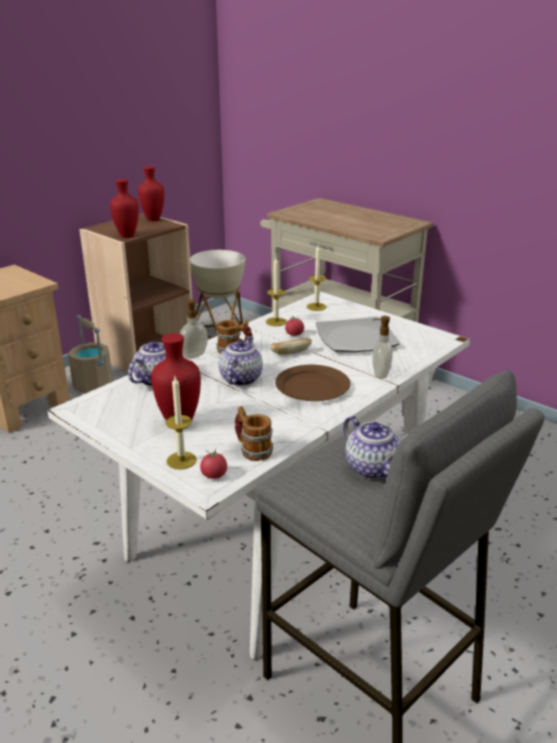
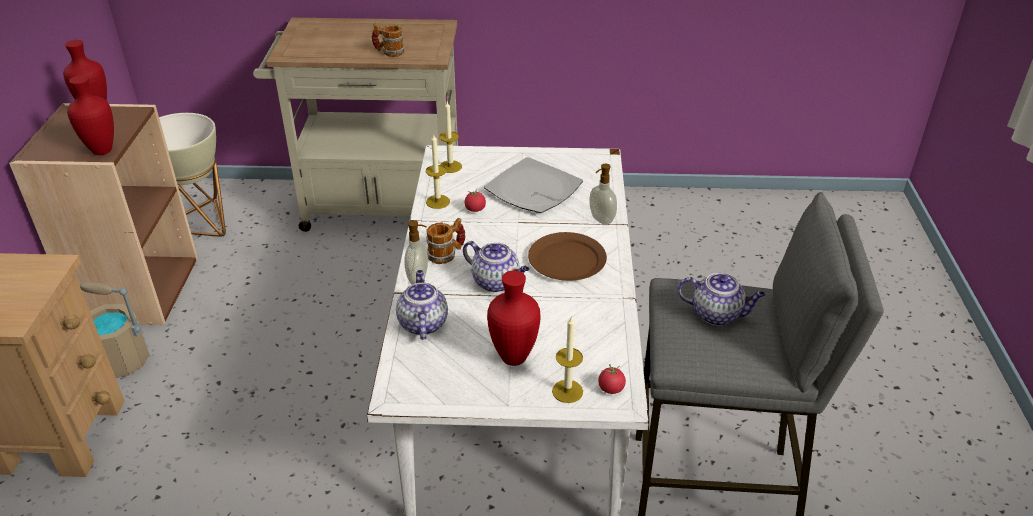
camera: 40 degrees left, 10 degrees up
(240, 378) = (497, 282): teapot -> teapot turned 150 degrees clockwise
(252, 449) = (606, 348): mug -> mug (389, 52)
(290, 353) = (500, 232): bread -> none

